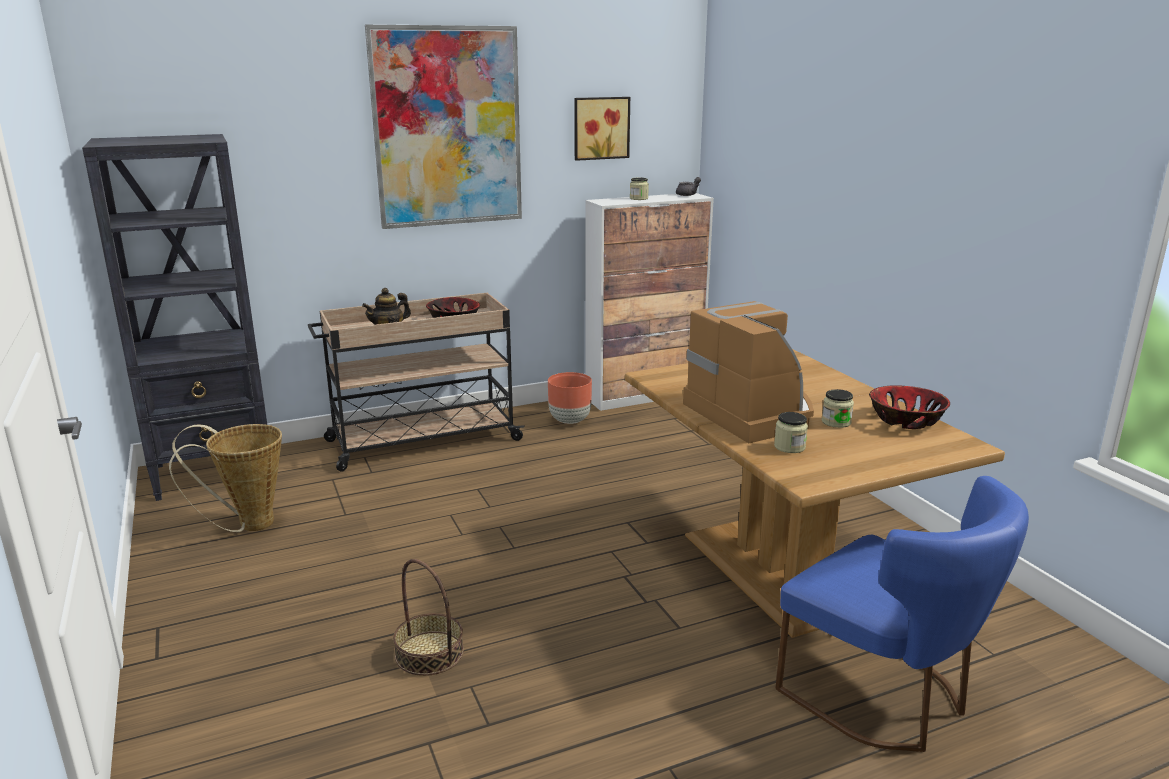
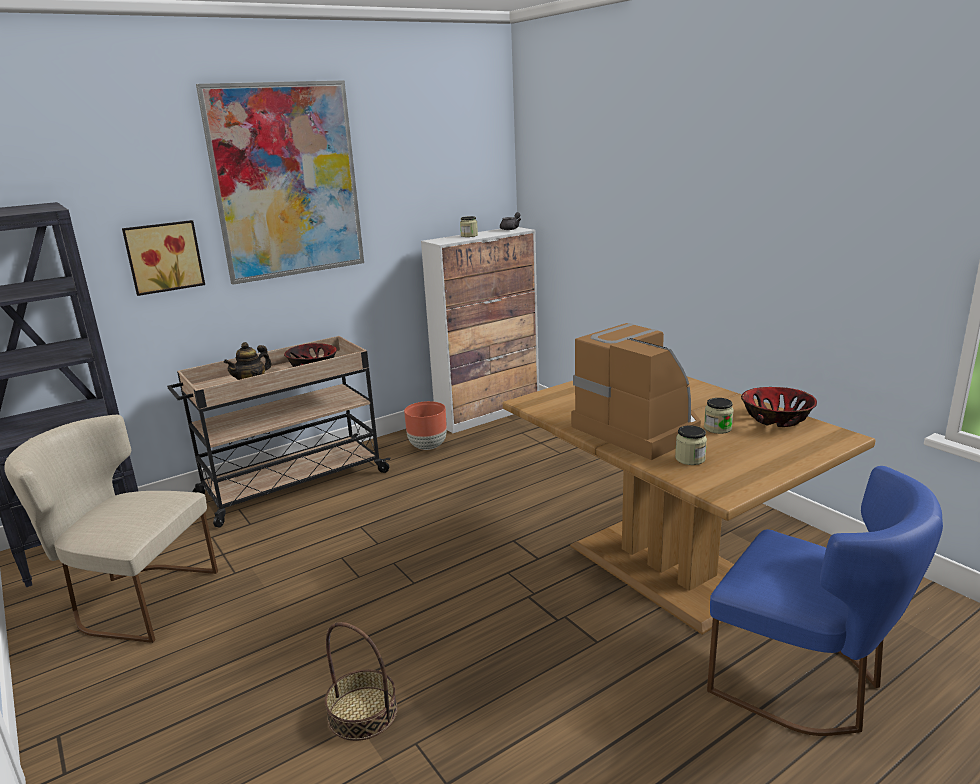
camera: 10 degrees left, 0 degrees up
(248, 525) = (134, 599): basket -> beige chair
(600, 128) = (428, 173): picture -> picture (164, 257)

